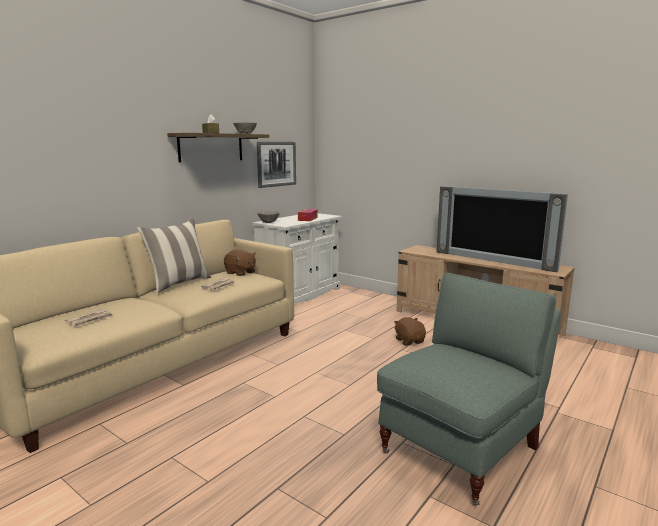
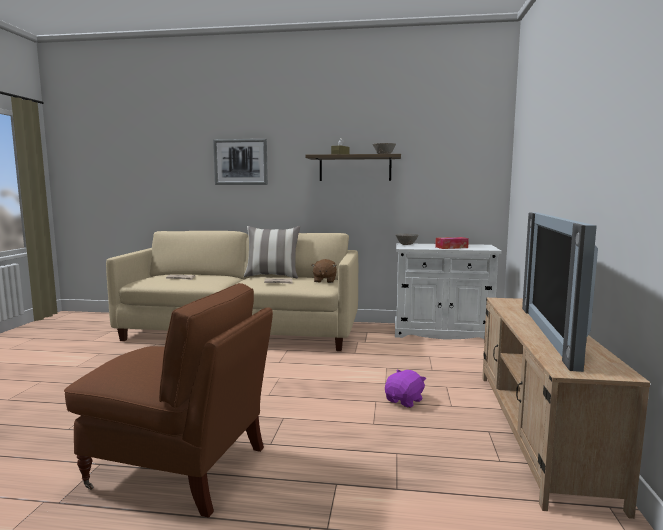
camera: 60 degrees right, 5 degrees down
(276, 164) = (441, 186): picture -> picture (240, 162)
(409, 341) = (404, 401): brown plush toy -> purple plush toy
(461, 450) = (180, 468): grey armchair -> brown armchair

